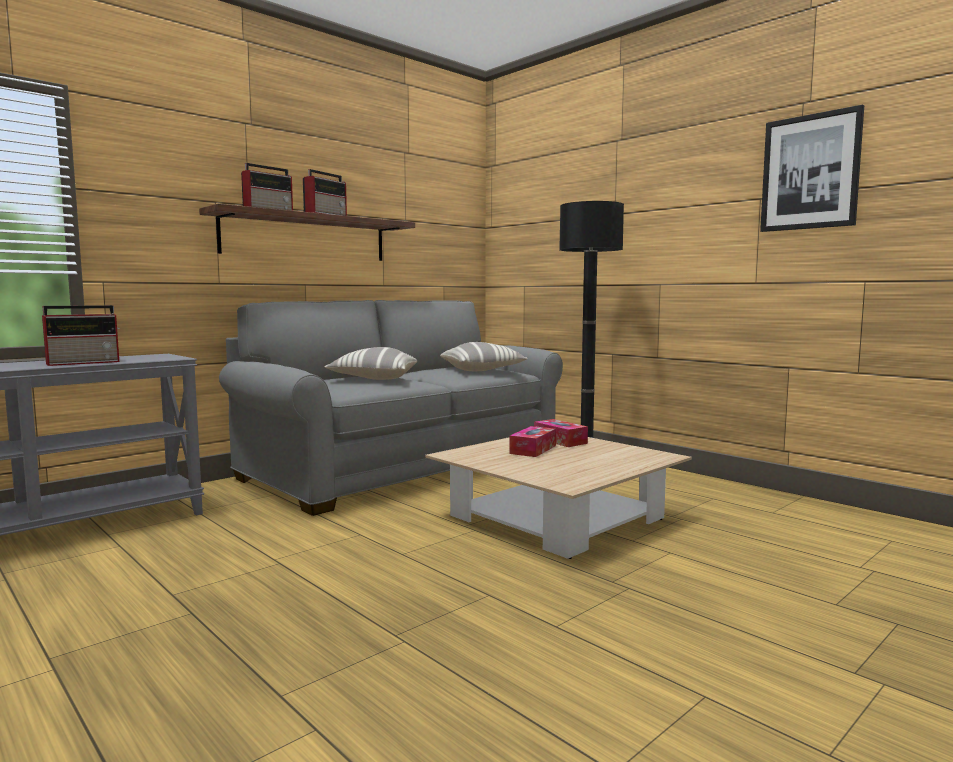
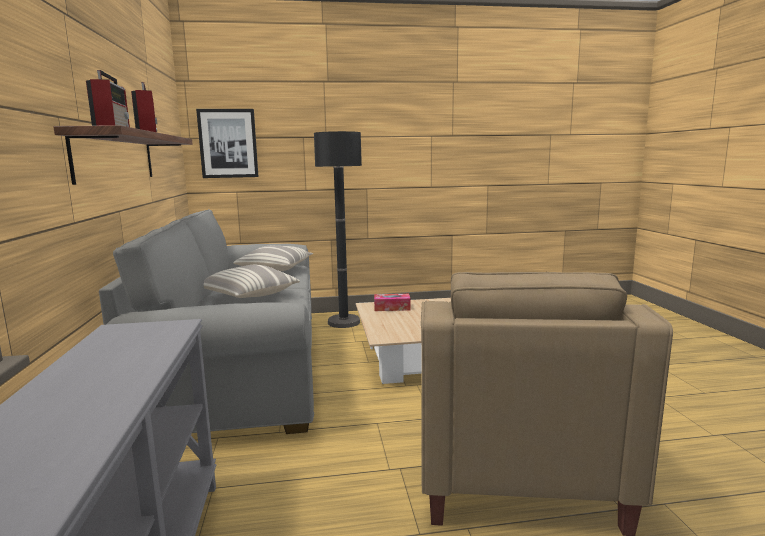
camera: 55 degrees left, 5 degrees up
(85, 362) = (138, 363): radio -> none
(334, 612) = (512, 464): none -> beige armchair
(533, 449) = (403, 318): tissue box -> none
(810, 172) = (460, 123): picture -> picture (228, 143)

